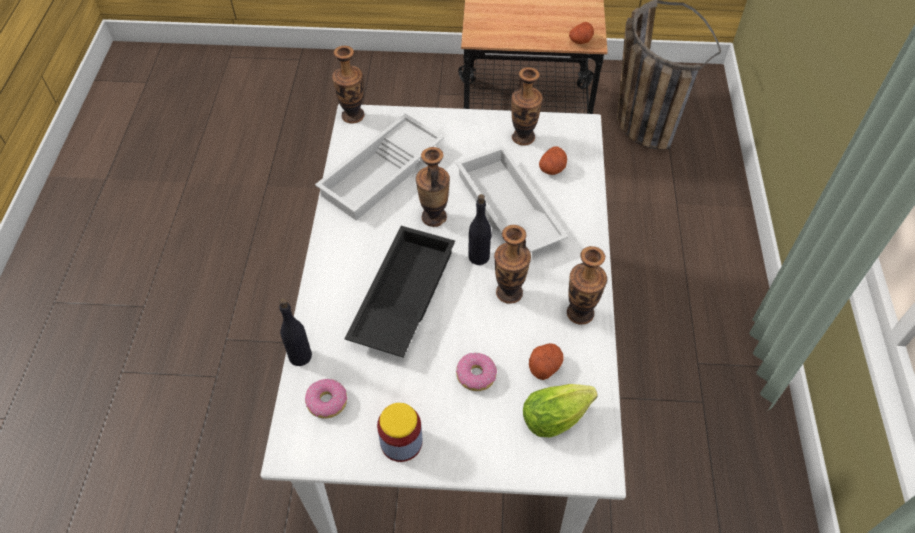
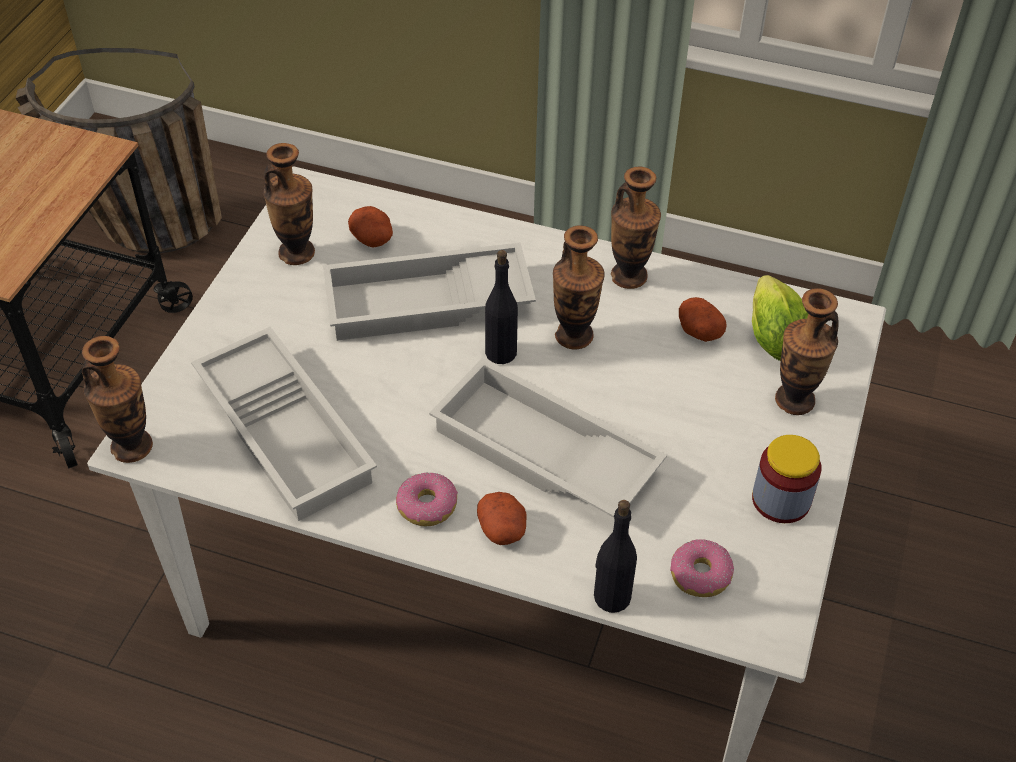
camera: 75 degrees left, 5 degrees down
(401, 296) = (541, 454): black tray -> white tray
(434, 217) = (406, 386): vase -> vase (794, 400)
(476, 375) = (696, 399): donut -> donut (427, 505)
(580, 40) = (94, 161): potato -> potato (503, 529)

